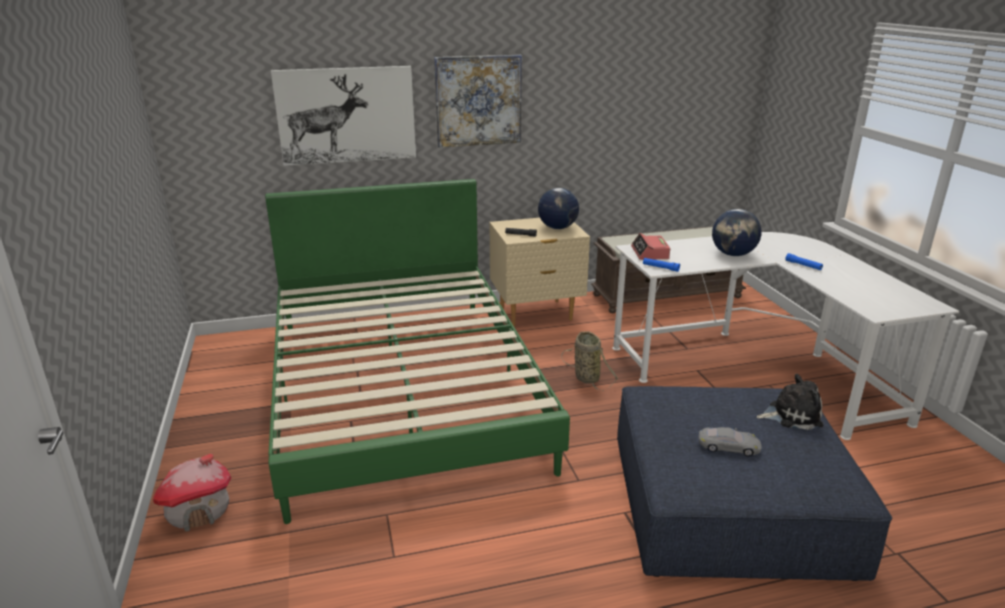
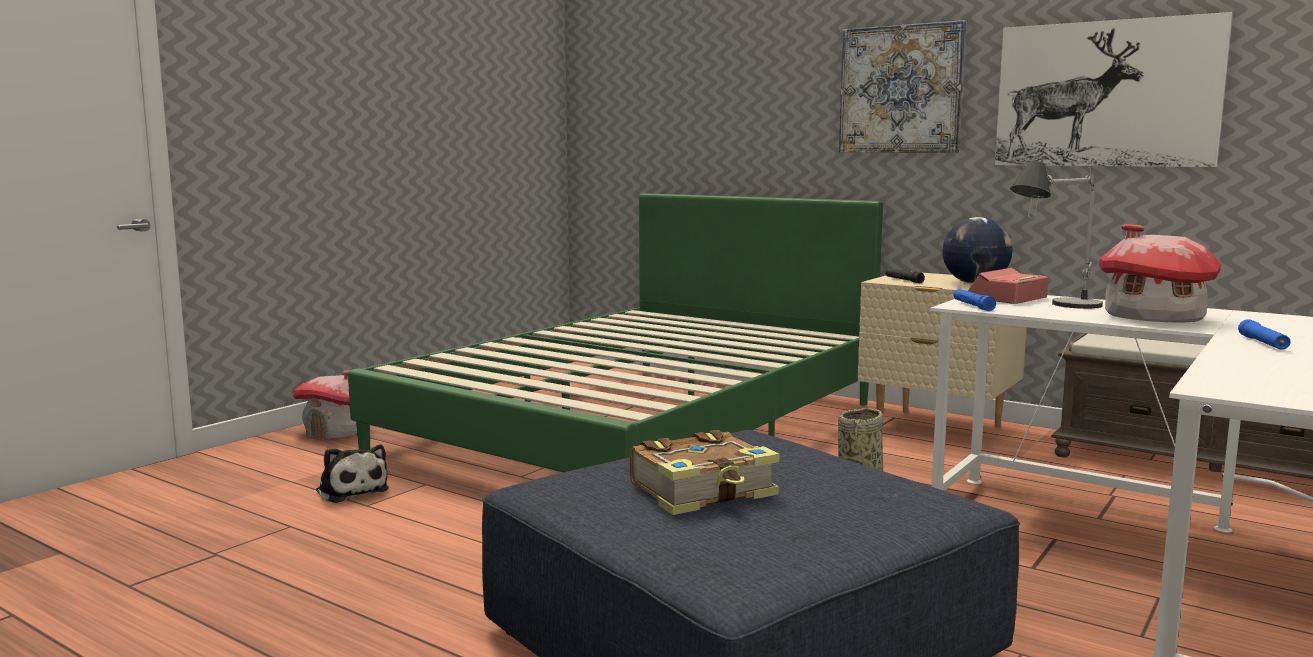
camera: 50 degrees right, 15 degrees down
(346, 115) = (739, 106): picture -> picture (1106, 94)
(692, 260) = (1054, 310): none -> table lamp
(728, 446) = (704, 492): grey toy car -> book
(733, 254) = (1152, 318): globe -> toy house
(791, 415) = (886, 511): plush toy -> plush toy (351, 490)

